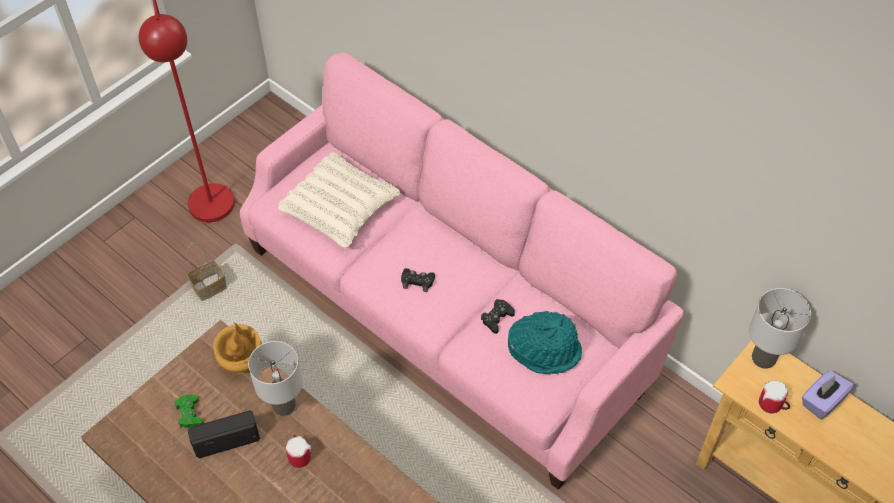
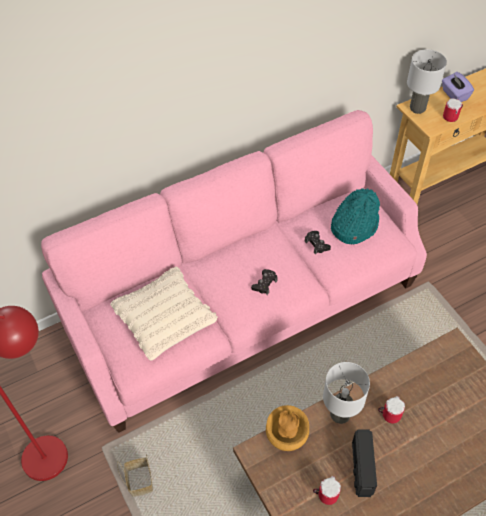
camera: 70 degrees left, 0 degrees up
(189, 414) = (325, 494): green game controller -> mug

